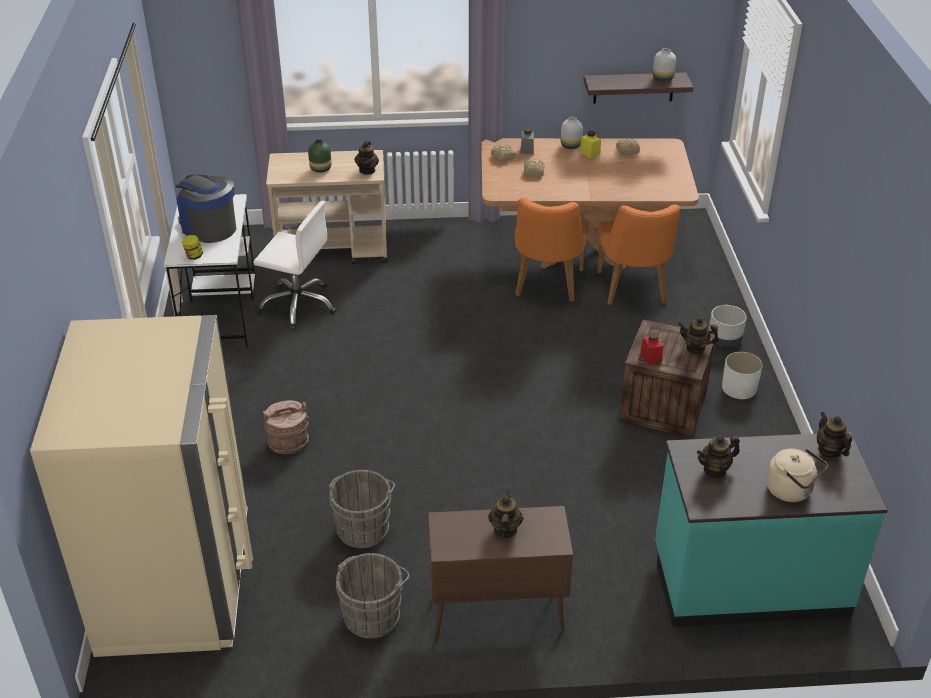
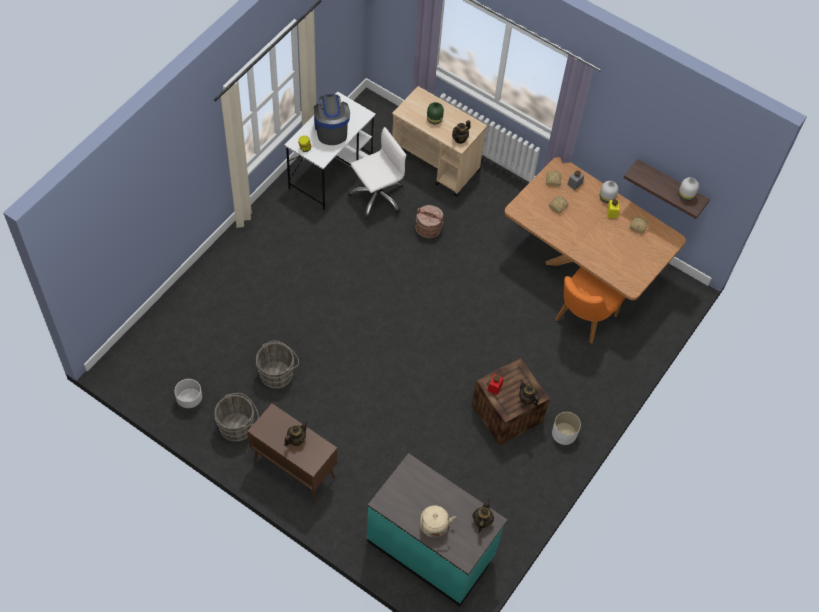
camera: 35 degrees right, 20 degrees up
(177, 582) = (169, 341): beige fridge -> none
(288, 442) = (288, 293): brown bucket -> brown bucket (428, 229)
(298, 305) = (377, 197): white office chair -> white office chair turned 90 degrees counterclockwise
(546, 286) = (532, 280): orange chair -> none
(715, 470) = (411, 488): teapot -> none
(724, 339) = (595, 394): grey planter -> grey planter (190, 401)

